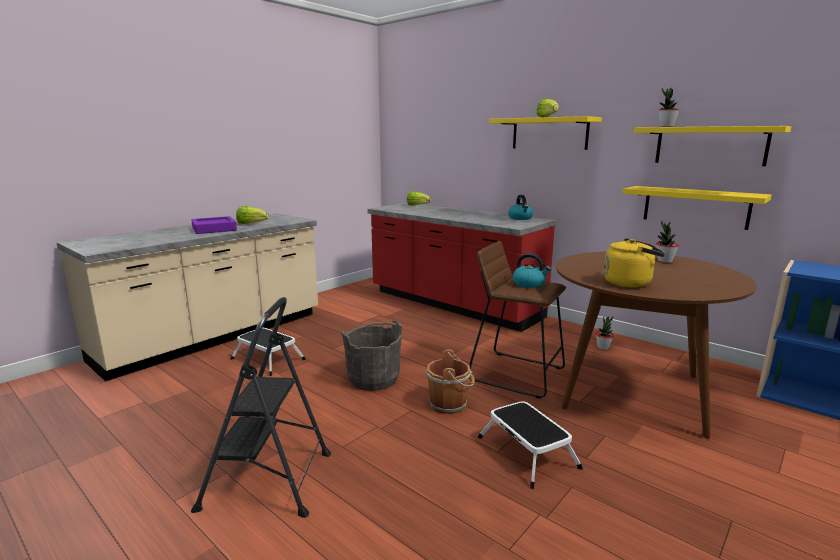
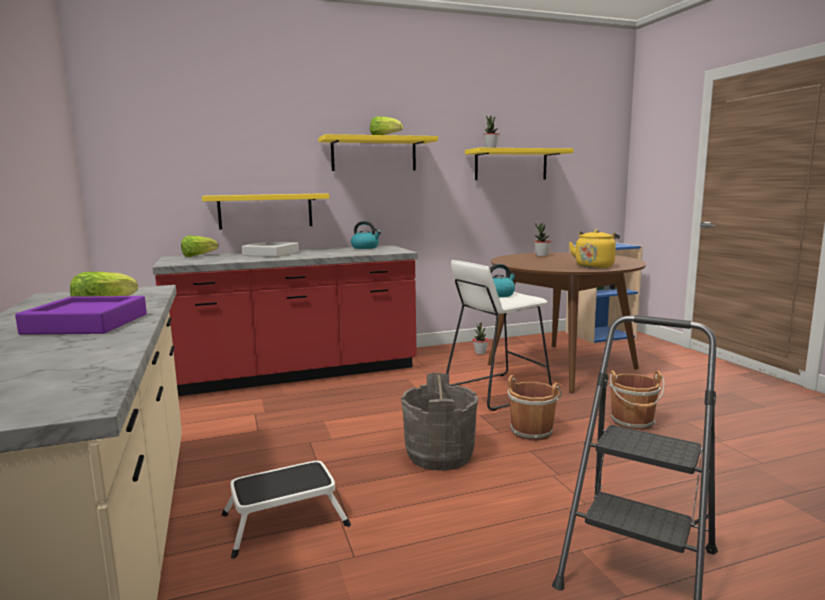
camera: 60 degrees left, 5 degrees down
(448, 211) = (271, 254): none -> grey tray
(517, 374) = (497, 391): brown stool -> white stool
(527, 452) = (633, 422): black step ladder -> brown bucket
(695, 207) = (507, 215): yellow shelf -> yellow shelf (265, 211)

